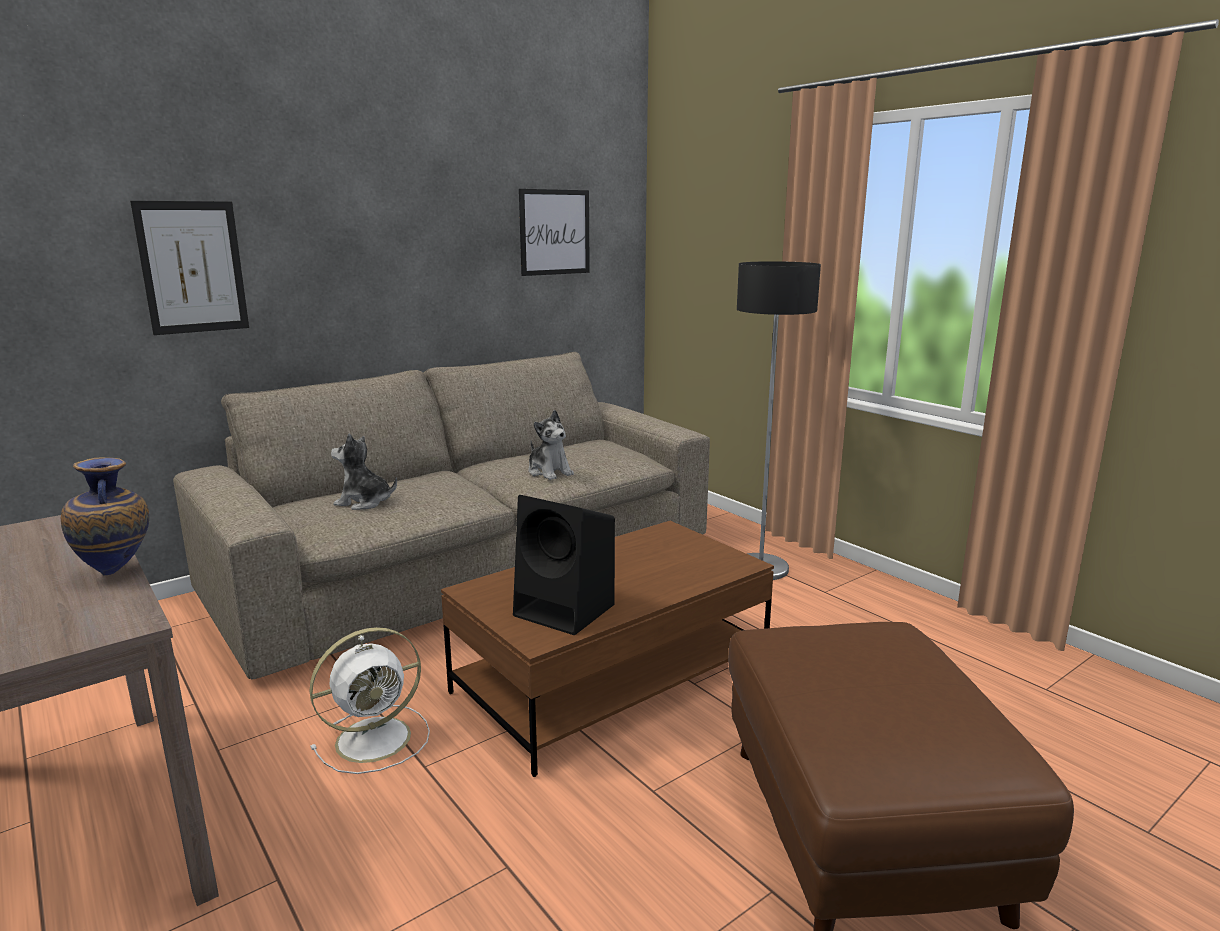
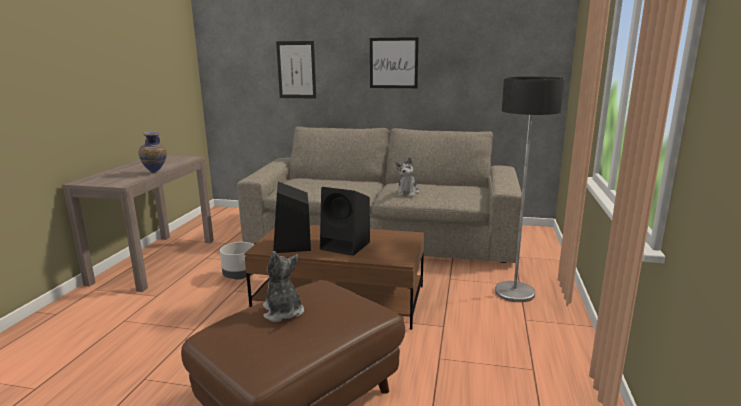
camera: 50 degrees right, 0 degrees up
(364, 502) = (315, 184): plush toy -> plush toy (283, 312)
(377, 738) = (240, 276): white fan -> grey planter
(554, 232) = (492, 56): picture -> picture (393, 63)
(637, 576) = (346, 246): none -> black speaker

